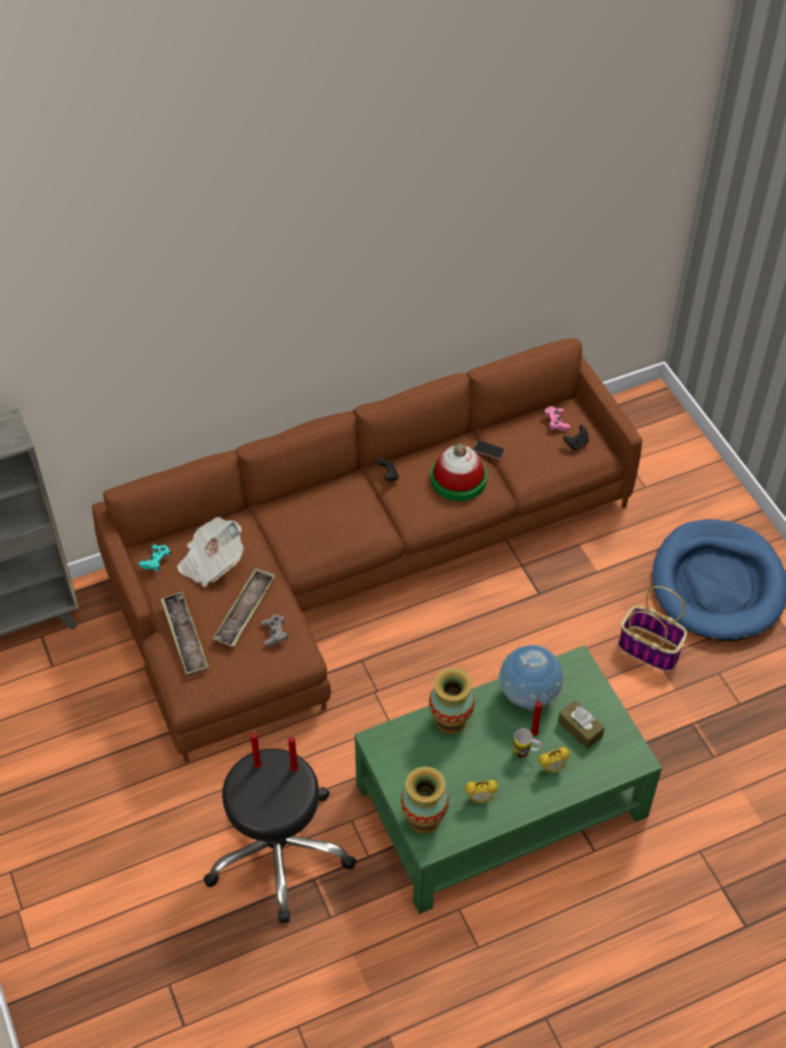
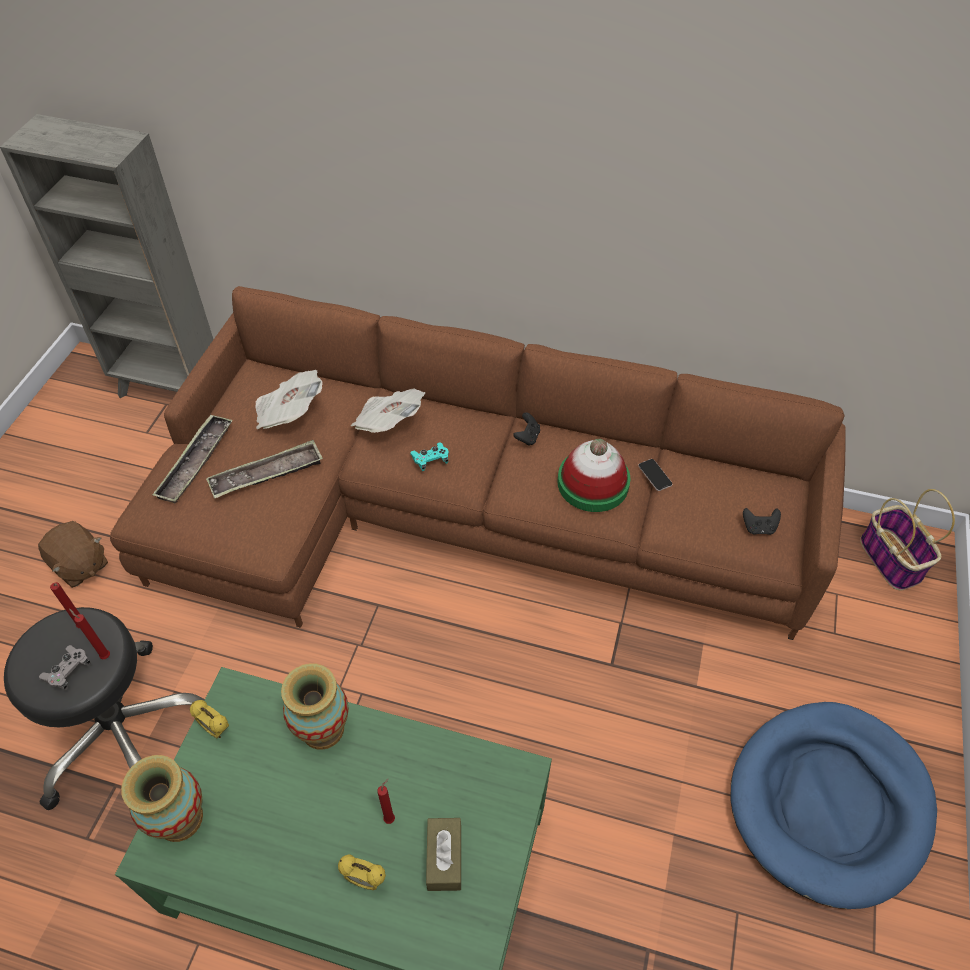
camera: 40 degrees right, 0 degrees up
(120, 784) = (80, 565): none -> brown plush toy
(156, 561) = (251, 383): turquoise game controller -> turquoise game controller (430, 460)
(274, 634) = (268, 513): grey game controller -> grey game controller (68, 672)
(286, 525) = (389, 423): none -> newspaper
(480, 799) = (255, 848): alarm clock -> alarm clock (216, 729)
(525, 754) = (356, 835): mug -> none
(528, 696) = (429, 768): globe -> none
(556, 422) = (756, 492): pink game controller -> none
(650, 649) = (678, 818): basket -> basket (892, 560)

